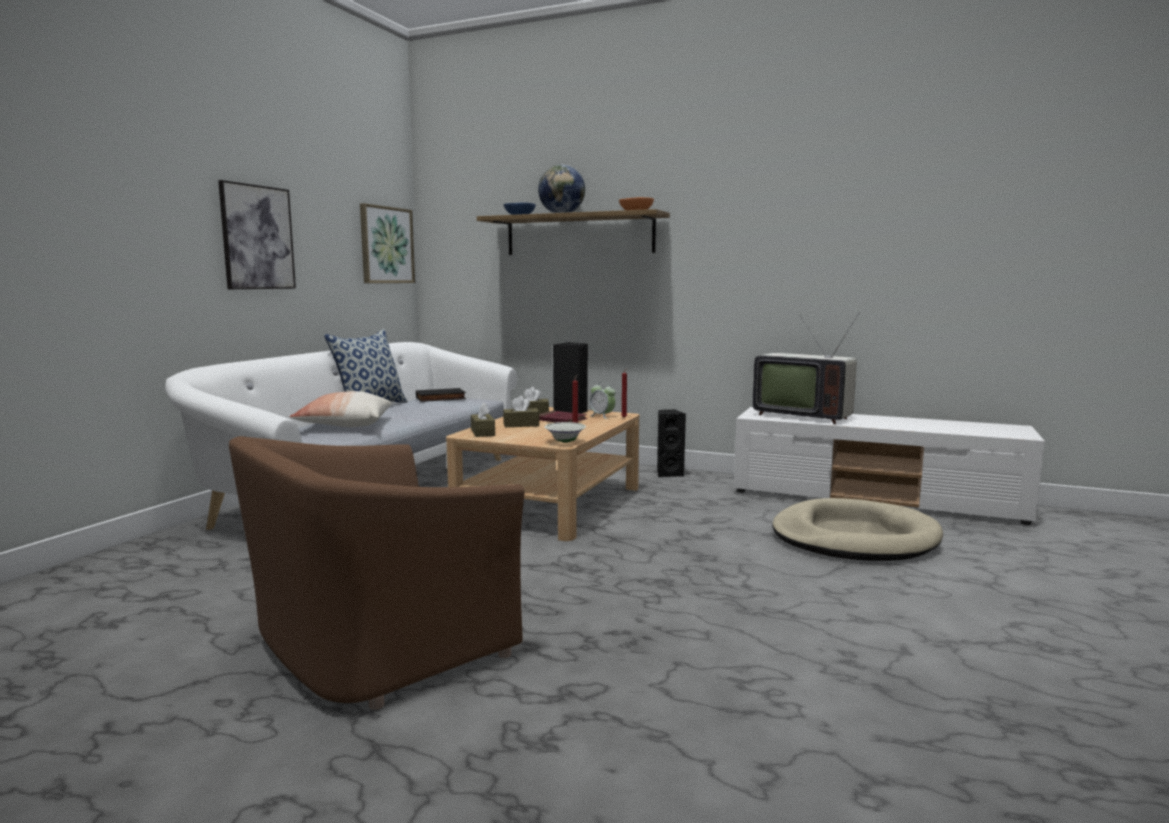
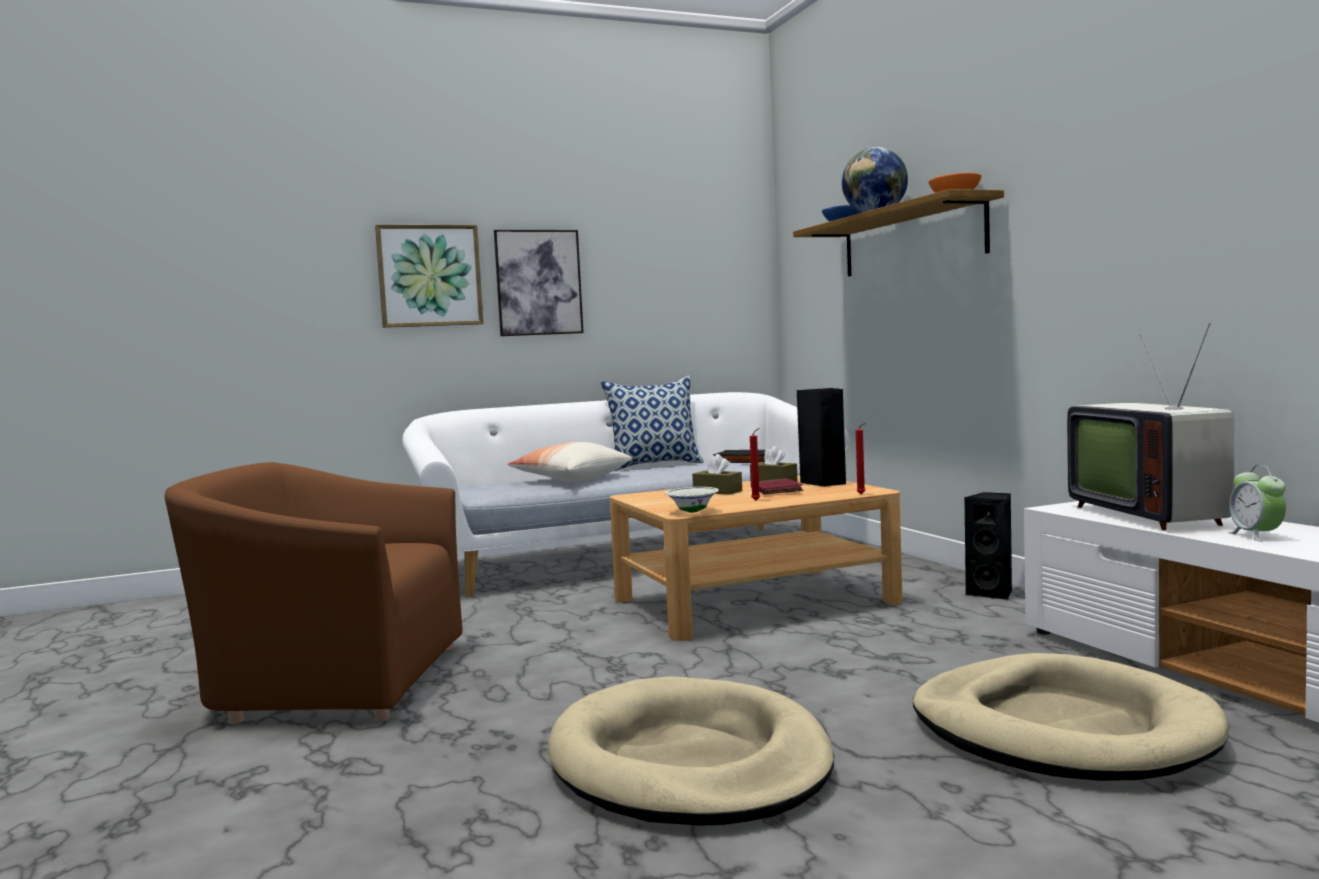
camera: 45 degrees right, 5 degrees down
(386, 245) = (724, 278): picture -> picture (429, 276)
(483, 432) = (653, 495): brown tissue box -> none
(602, 416) = (841, 490): alarm clock -> alarm clock (1256, 536)
(759, 608) = (689, 762): none -> beige dog bed

